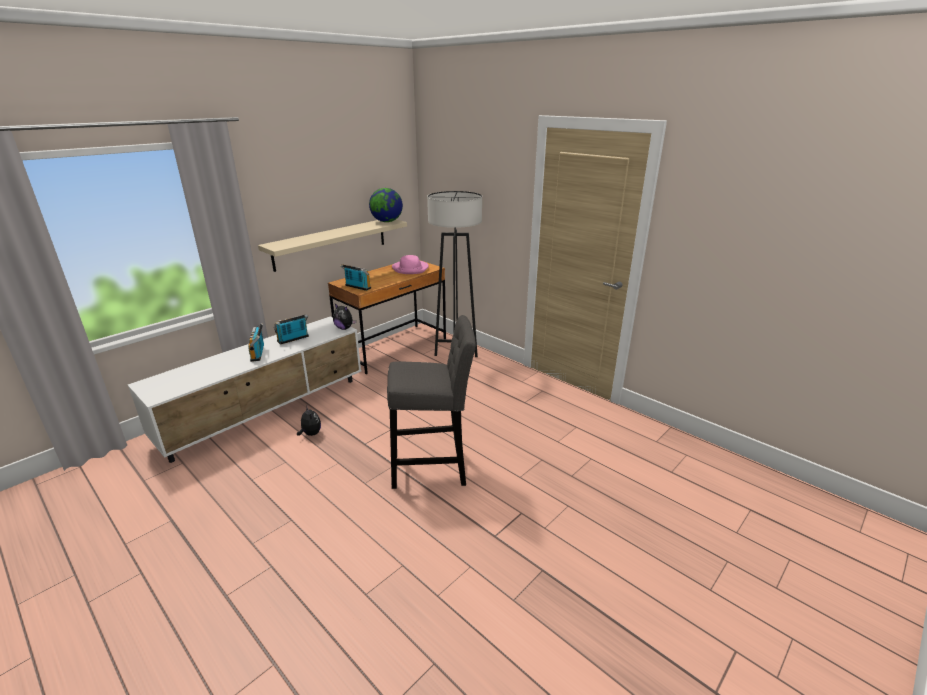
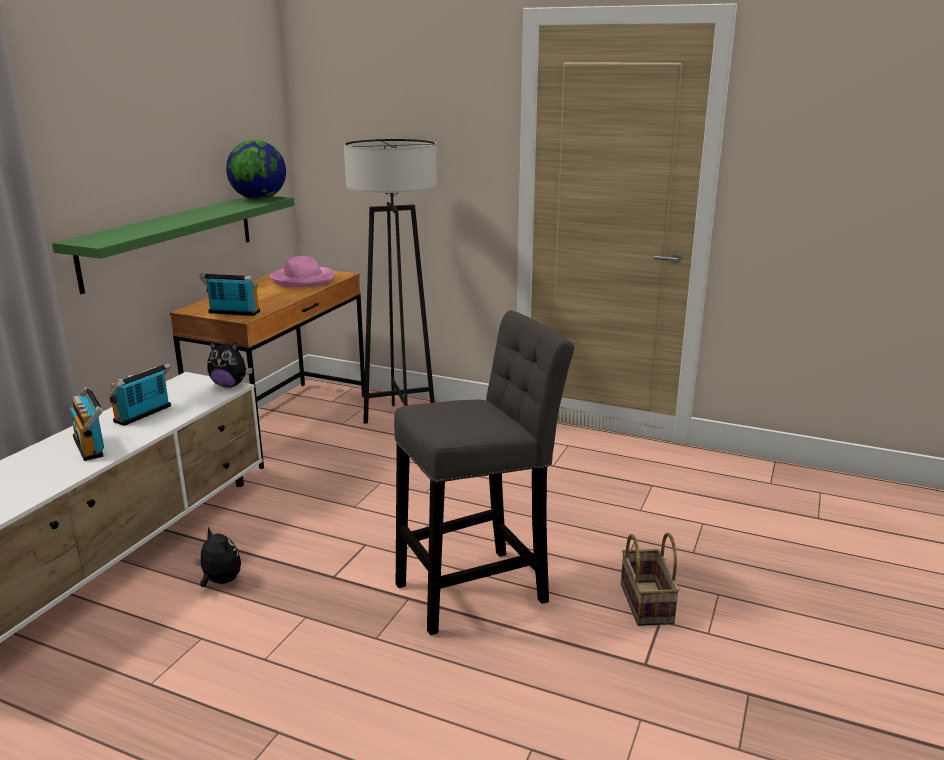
camera: 20 degrees left, 5 degrees down
(331, 243) = (171, 240): beige shelf -> green shelf
(520, 499) = (644, 602): none -> basket

